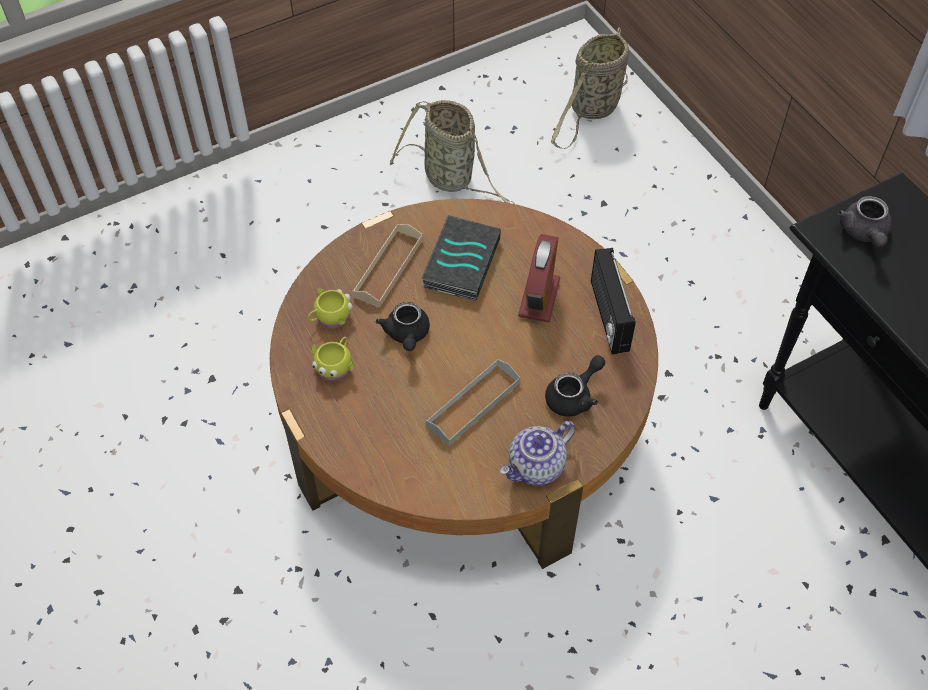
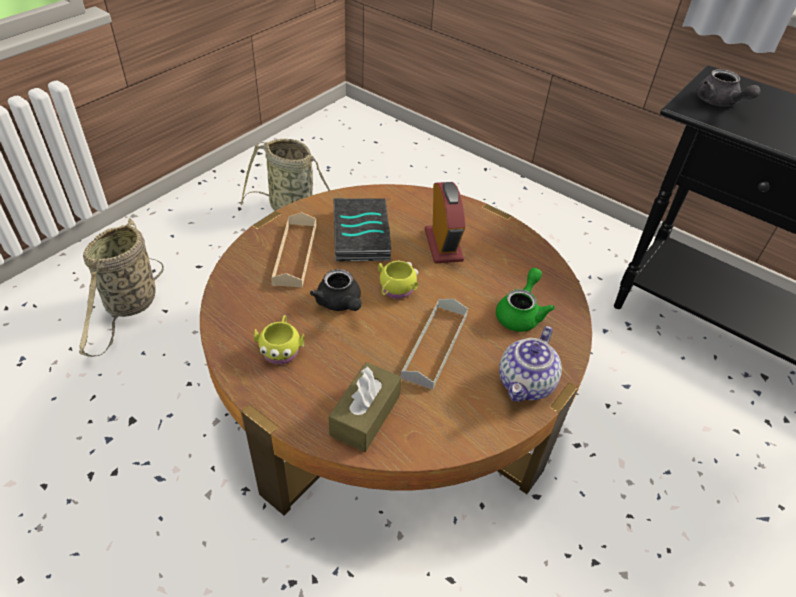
camera: 25 degrees left, 10 degrees down
(330, 317) = (257, 307): yellow mug -> yellow mug (395, 290)
(379, 450) = (365, 415): none -> brown tissue box
(574, 396) = (520, 313): black teapot -> green teapot
(592, 110) = (380, 146): basket -> basket (130, 306)
(607, 316) = (508, 245): radio -> none

